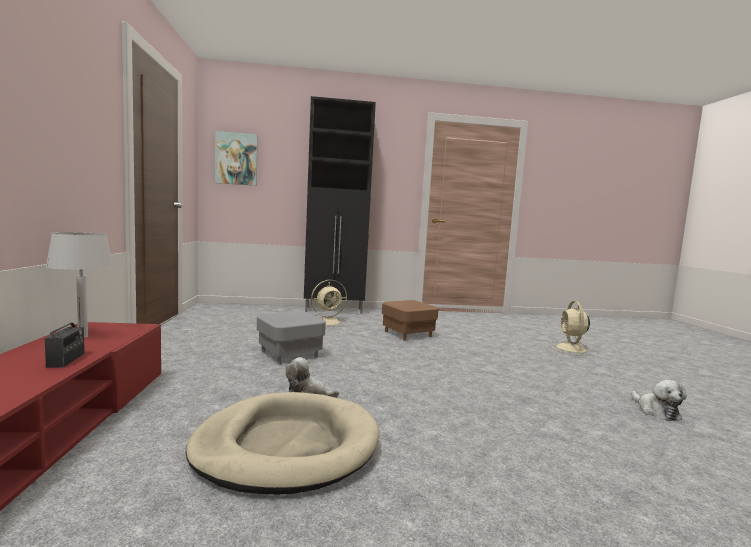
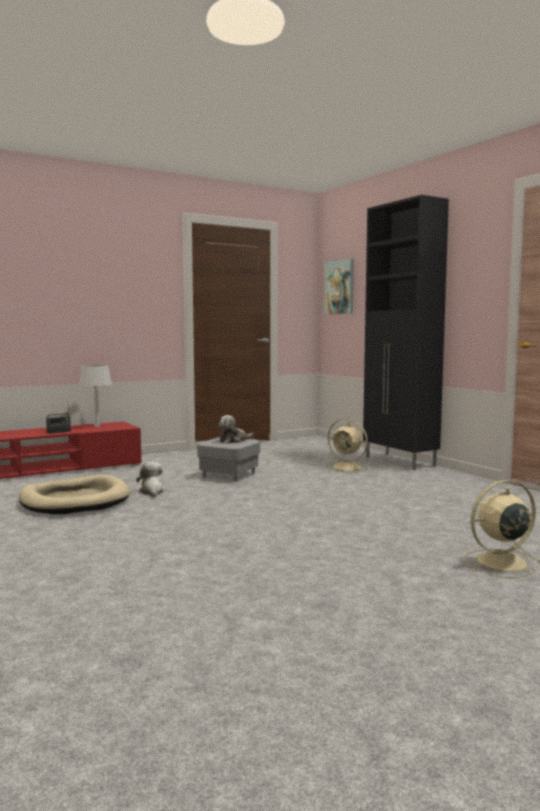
camera: 65 degrees right, 0 degrees up
(408, 334) = (372, 492): brown ottoman -> none
(656, 411) = (281, 601): plush toy -> plush toy (234, 441)

